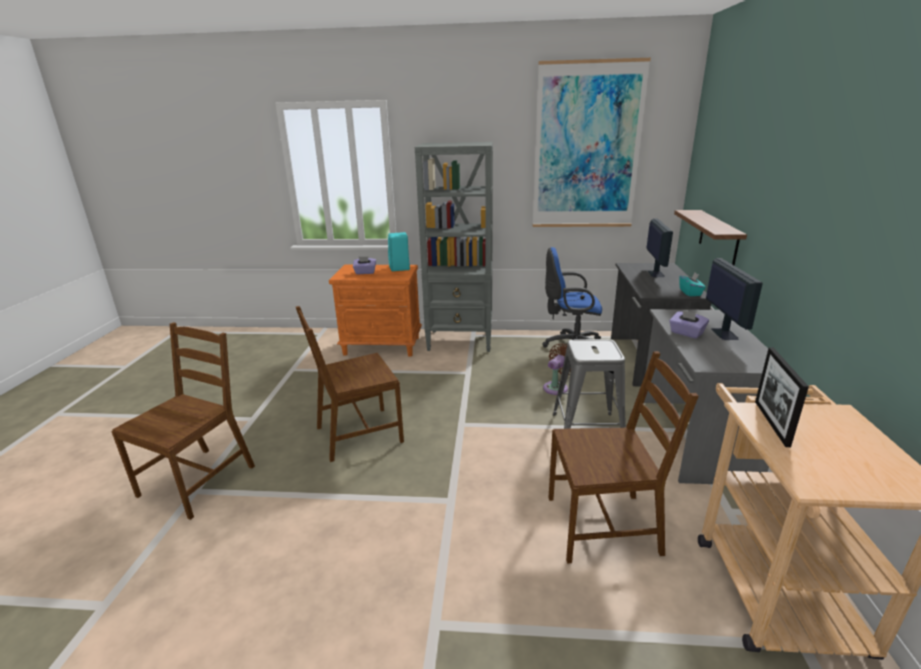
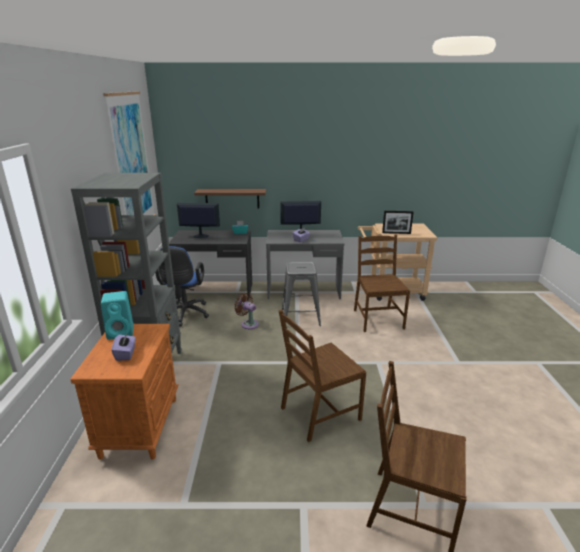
camera: 95 degrees left, 0 degrees up
(358, 434) = (319, 413): brown chair -> brown chair turned 90 degrees clockwise

